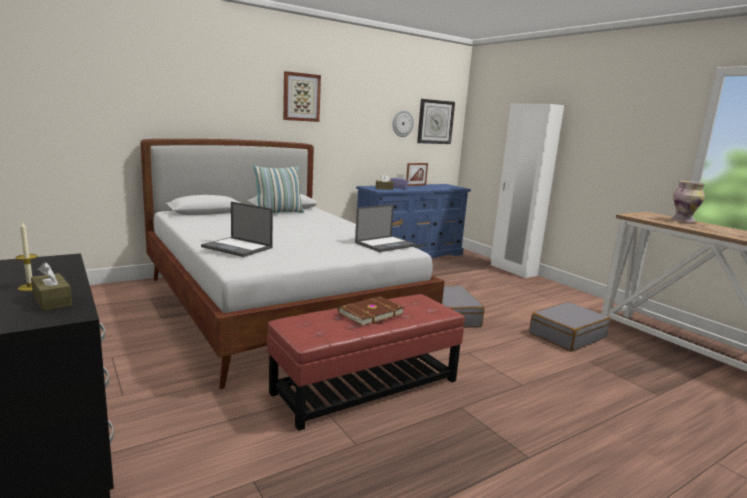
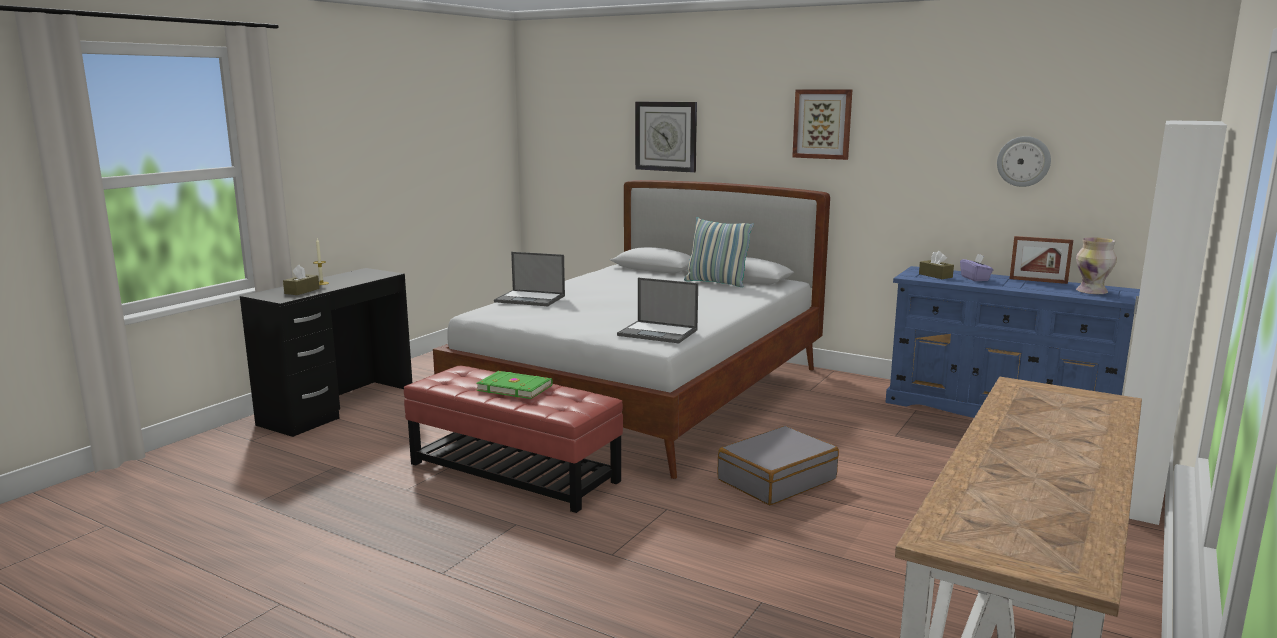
camera: 65 degrees right, 0 degrees up
(238, 247) = (531, 299): laptop -> laptop turned 75 degrees counterclockwise
(370, 313) = (515, 387): brown book -> green book
(435, 122) = (1115, 158): wall clock -> wall clock (666, 136)
(567, 335) = (849, 577): grey suitcase -> none
(683, 221) = (1082, 424): vase -> vase (1092, 292)

